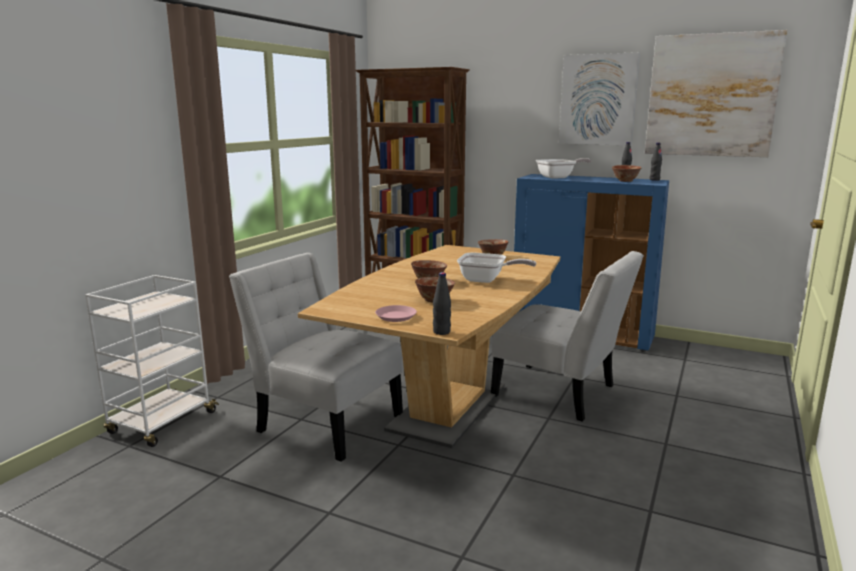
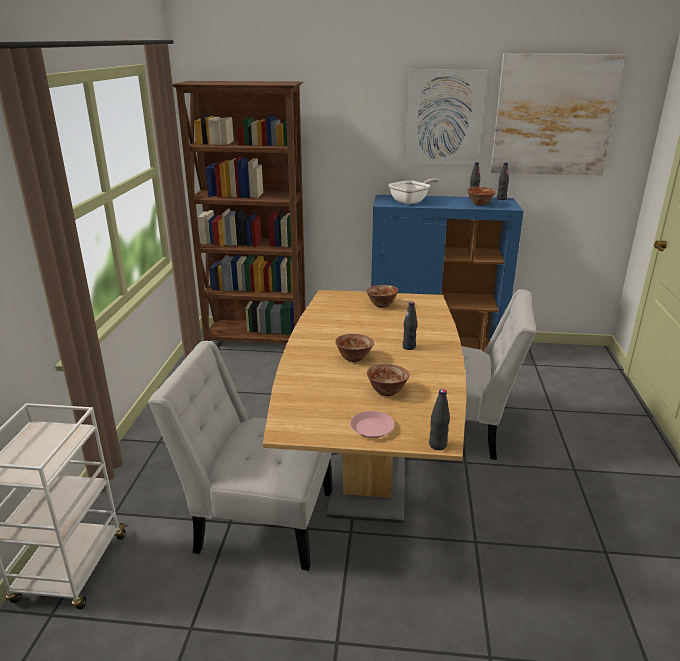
camera: 20 degrees left, 10 degrees up
(487, 280) = (409, 347): frying pan -> black bottle

